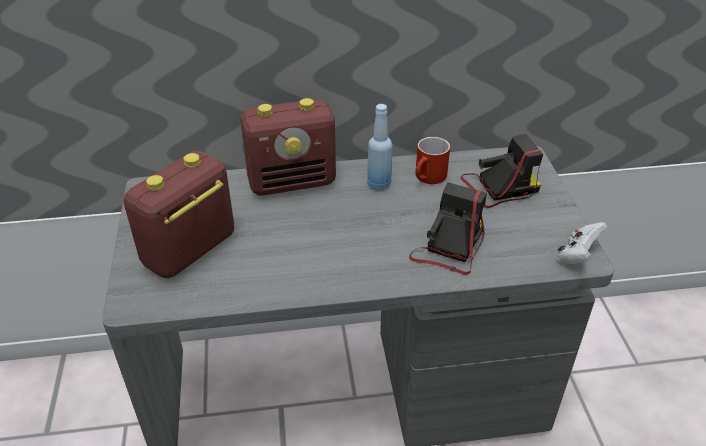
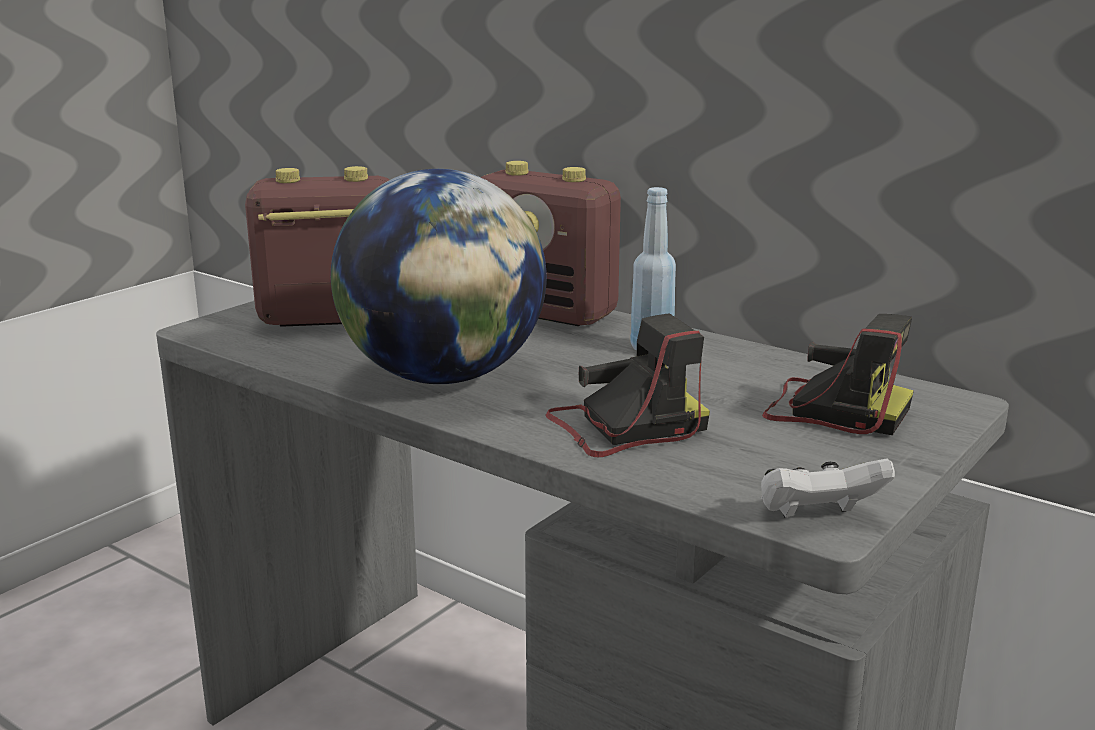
camera: 45 degrees right, 20 degrees down
(326, 261) = (443, 376): none -> globe
(428, 178) = (735, 367): red mug -> none

